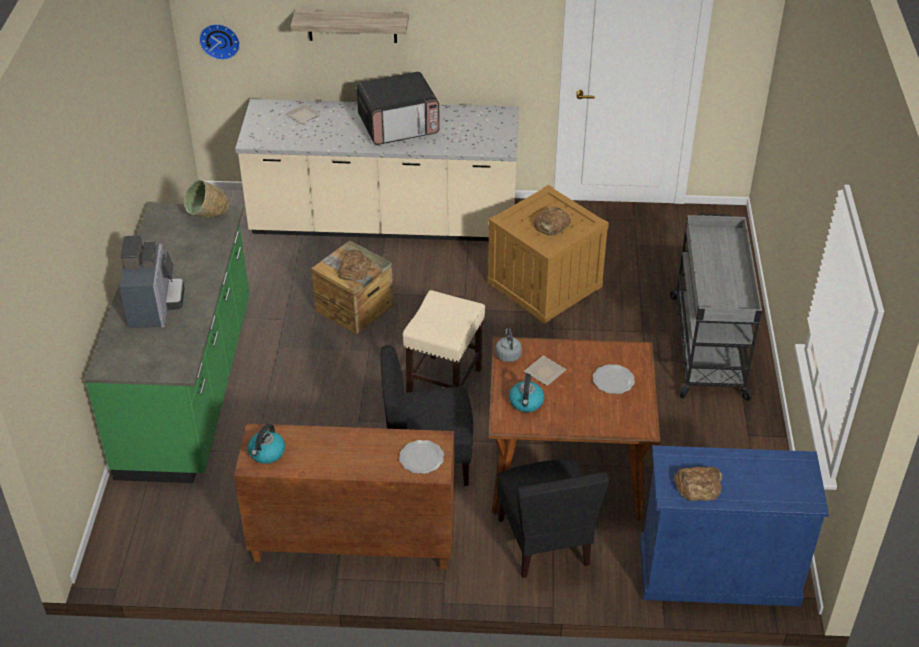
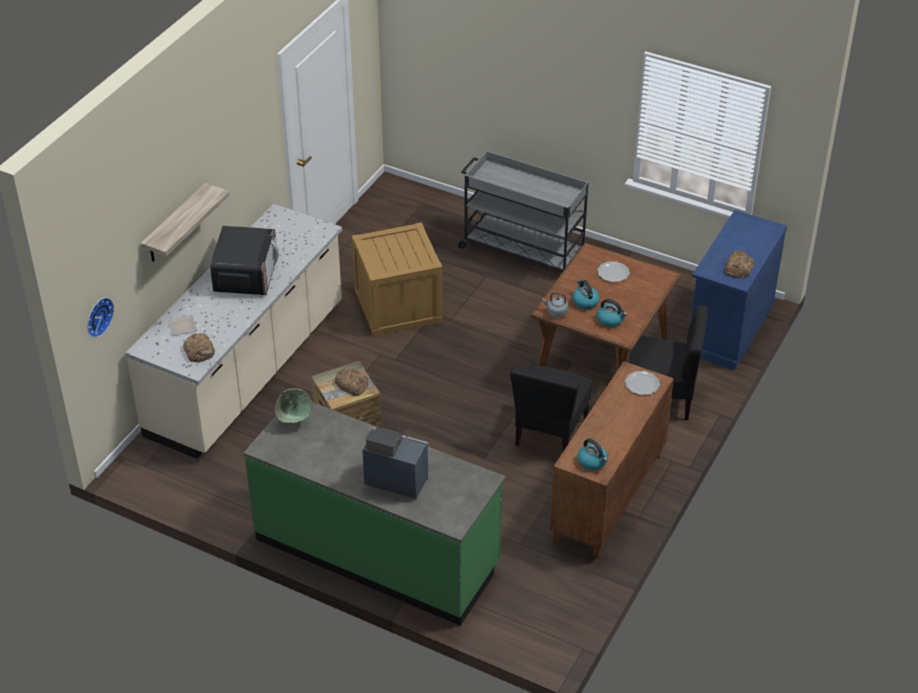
camera: 65 degrees left, 0 degrees up
(444, 382) = (472, 397): beige stool -> none
(543, 372) = (585, 302): plate -> kettle
(551, 225) = (401, 252): bread -> bread (200, 351)

